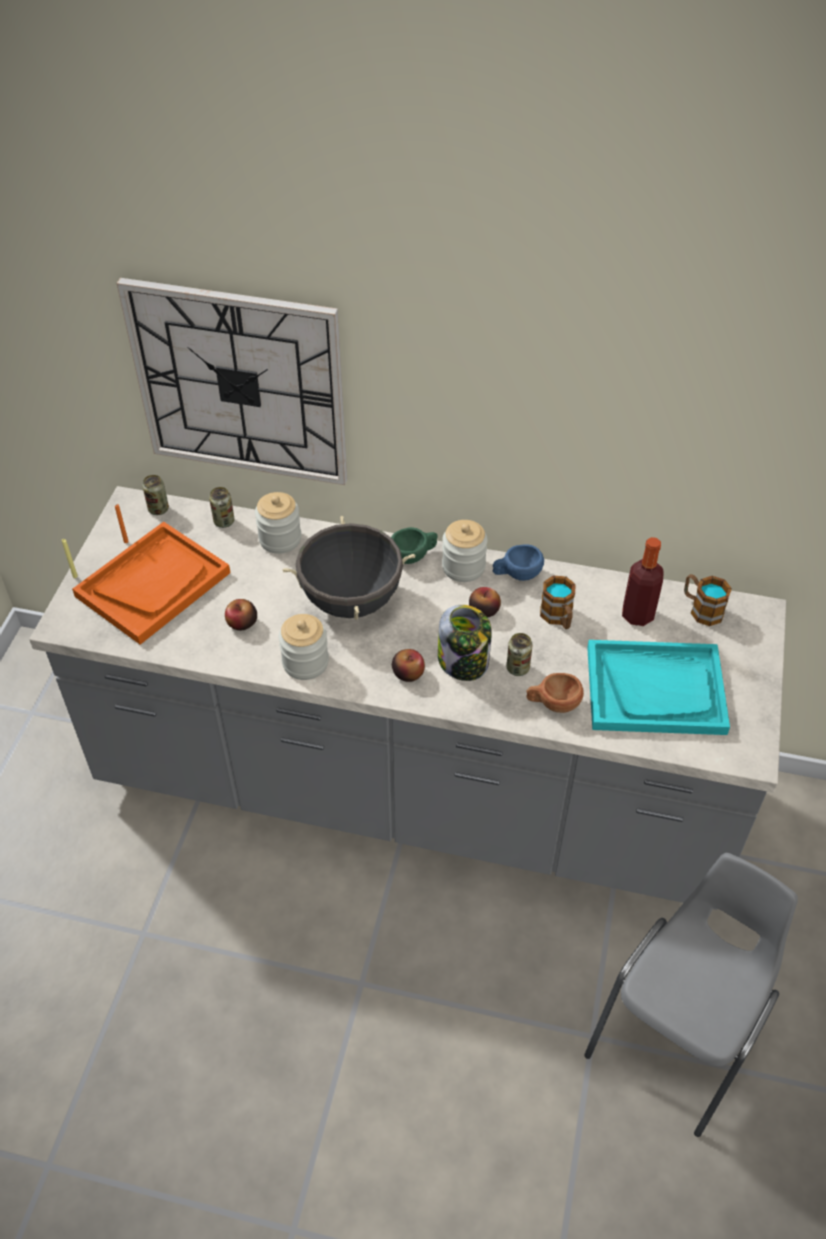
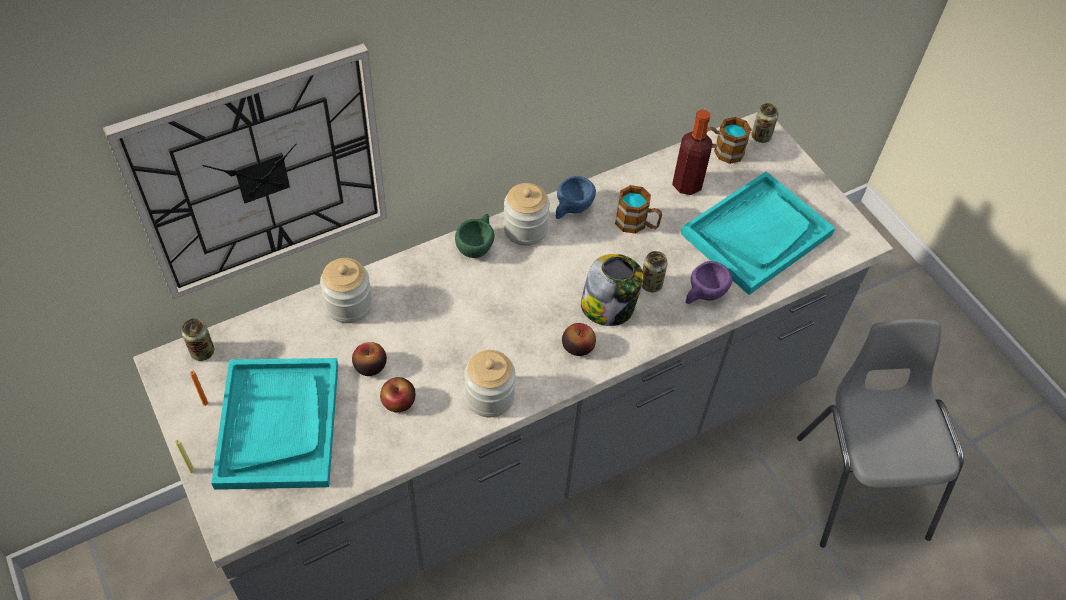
camera: 45 degrees left, 5 degrees up
(153, 584) = (278, 424): orange tray -> turquoise tray
(224, 521) = (279, 322): can -> can (761, 136)
(351, 600) = (468, 317): black cooking pot -> none
(483, 610) = (578, 255): apple -> apple (370, 366)
(553, 704) = (703, 294): brown cup -> purple cup

